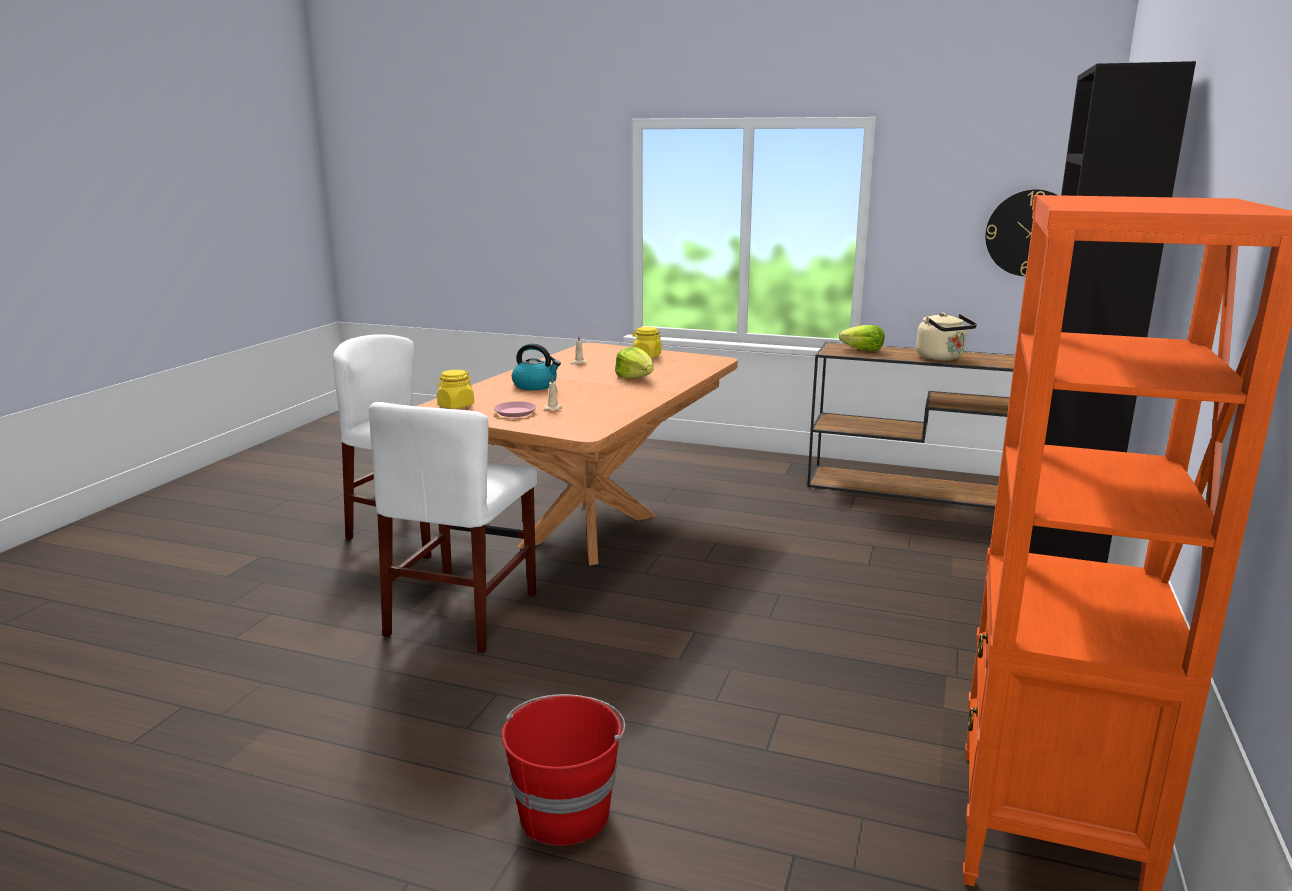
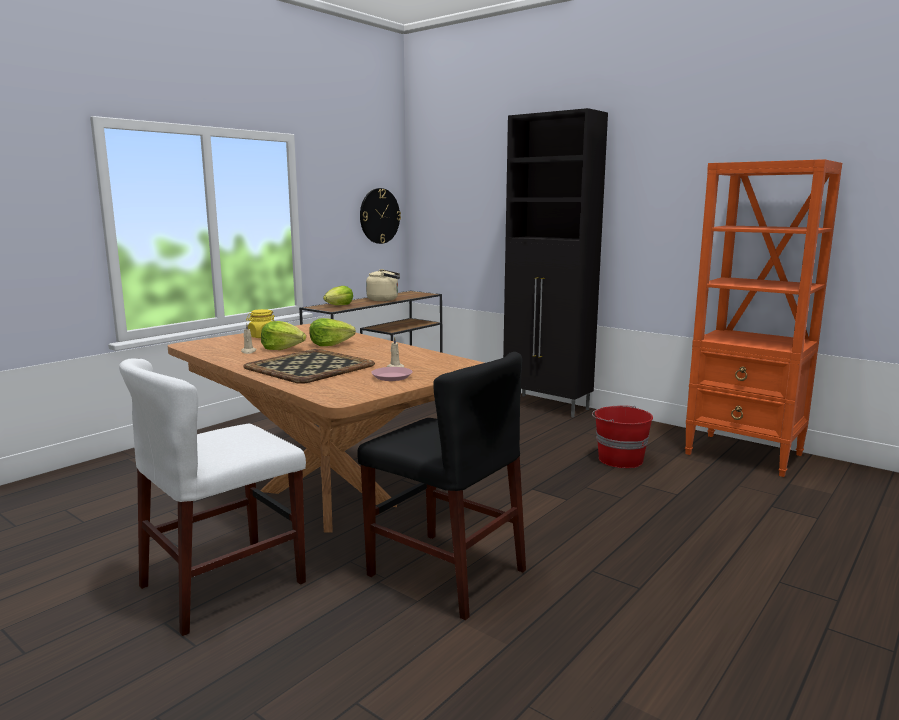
camera: 70 degrees left, 5 degrees down
(455, 406) = (341, 391): yellow jar -> none
(463, 613) = (446, 572): white chair -> black chair
(535, 386) = (308, 367): kettle -> tray
(565, 811) = (741, 562): red bucket -> red bucket (619, 459)
(601, 369) = (283, 348): none -> lettuce

